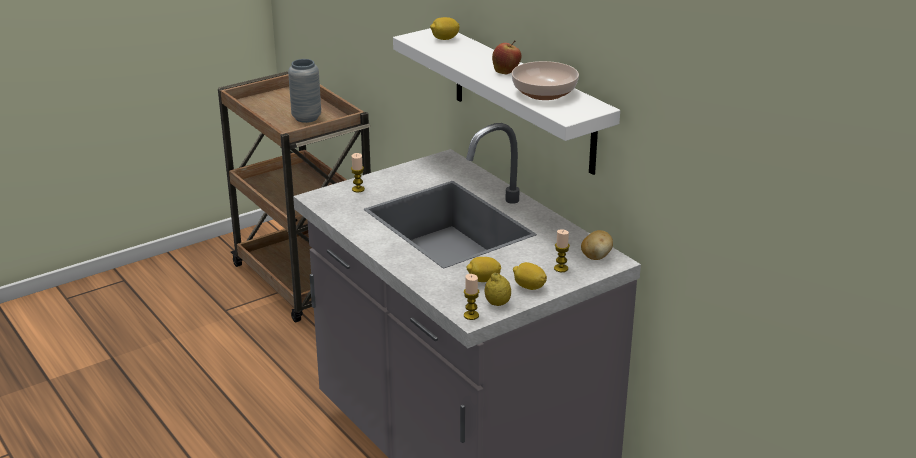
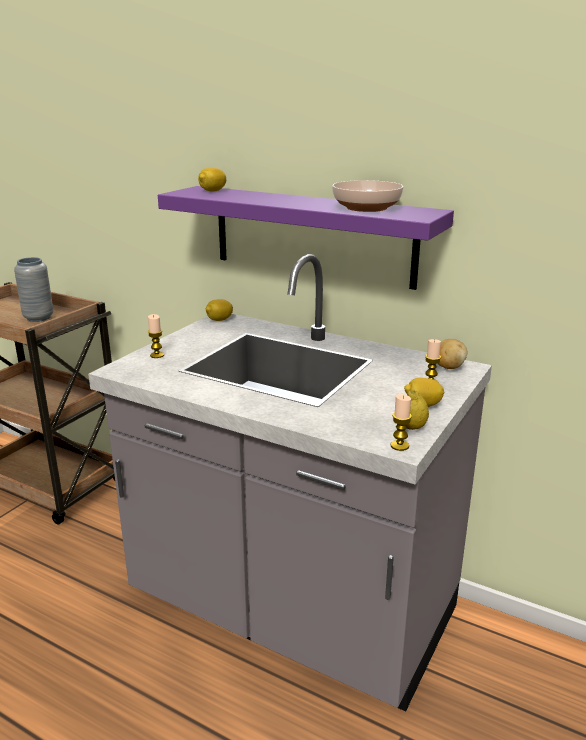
camera: 25 degrees left, 5 degrees down
(483, 280) = (371, 409): lemon -> lemon (219, 320)
(506, 72) = (306, 201): apple -> none
(523, 99) = (312, 235): white shelf -> purple shelf

